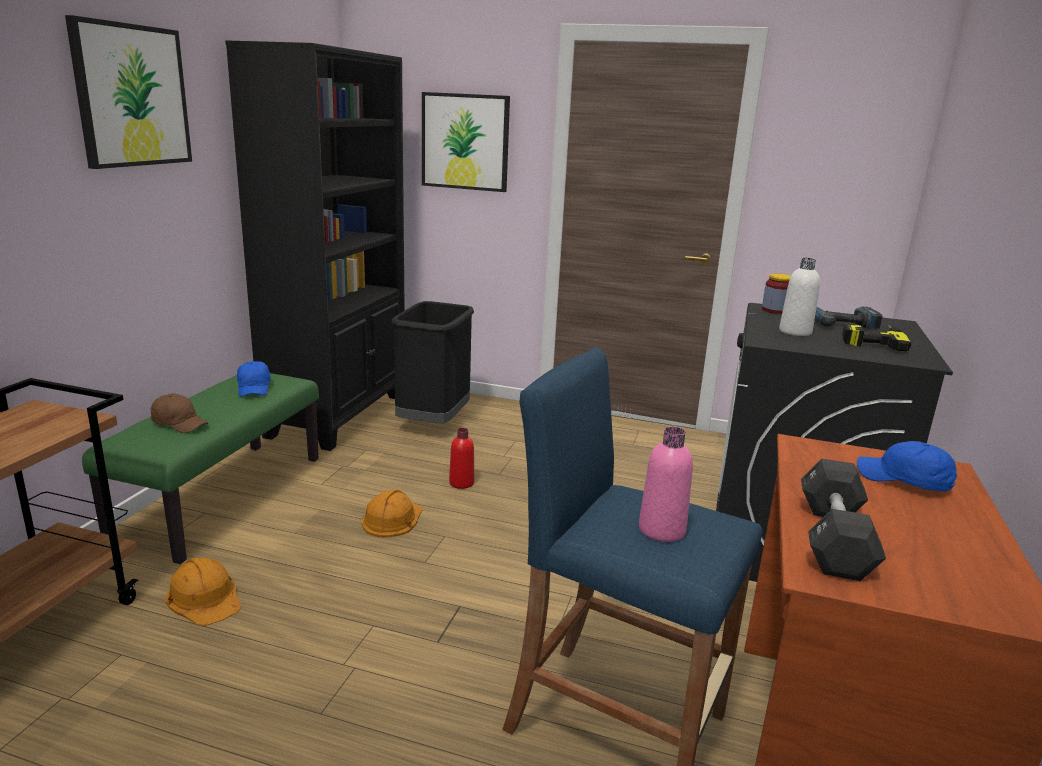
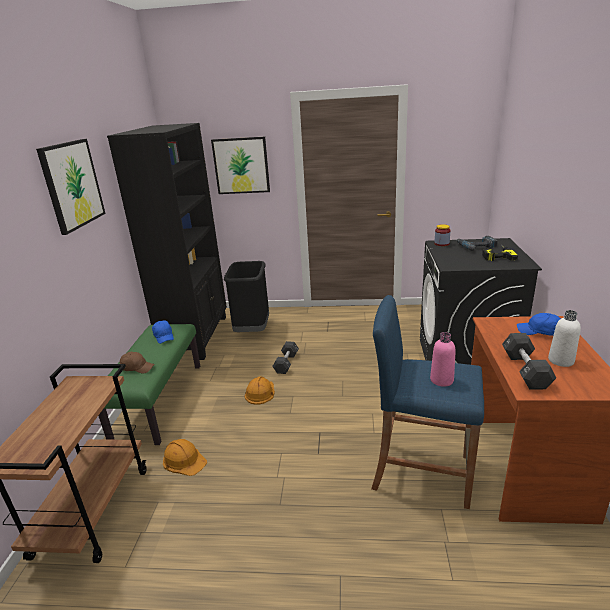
camera: 10 degrees left, 5 degrees up
(461, 483) = (286, 363): red bottle -> black dumbbell
(795, 332) = (459, 257): white bottle -> white bottle (561, 360)

